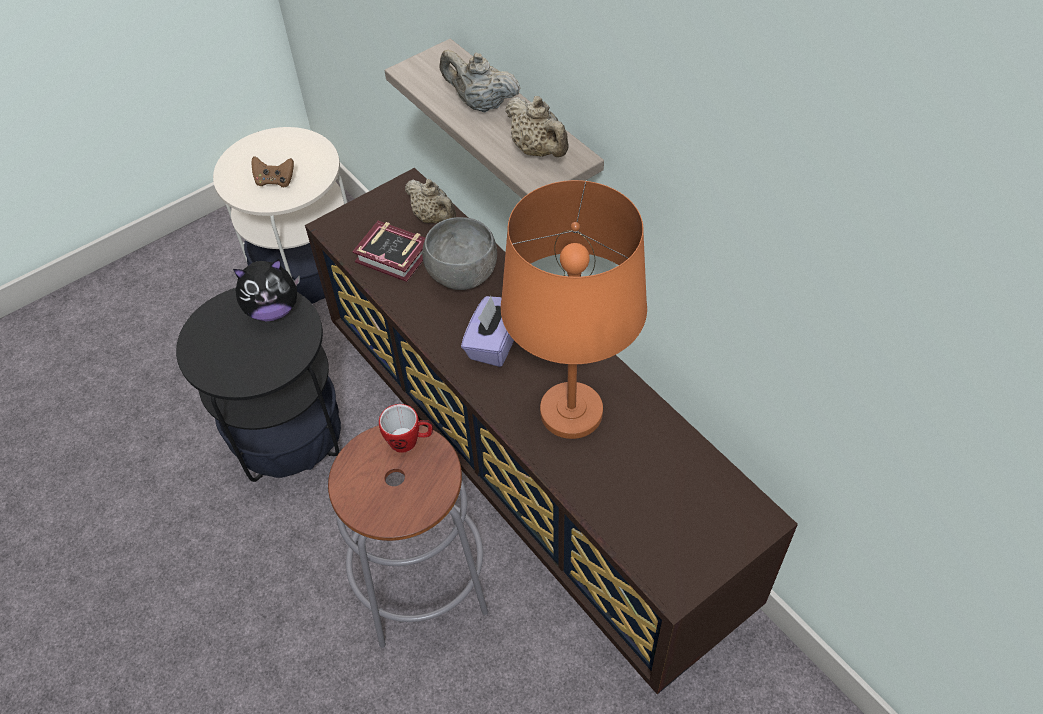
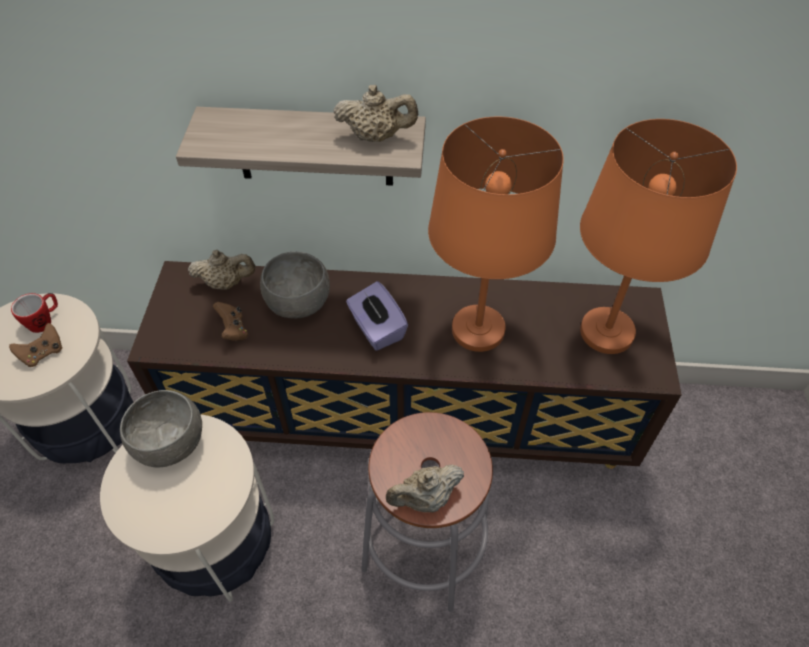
camera: 50 degrees left, 0 degrees up
(273, 310) = (171, 443): plush toy -> grey bowl
(288, 437) = (217, 547): black side table -> beige side table
(394, 258) = (233, 330): book -> brown game controller
(409, 441) = (409, 434): mug -> mug (45, 321)
(480, 104) = (289, 134): beige teapot -> beige teapot (425, 499)
(682, 514) = (607, 332): none -> orange table lamp

